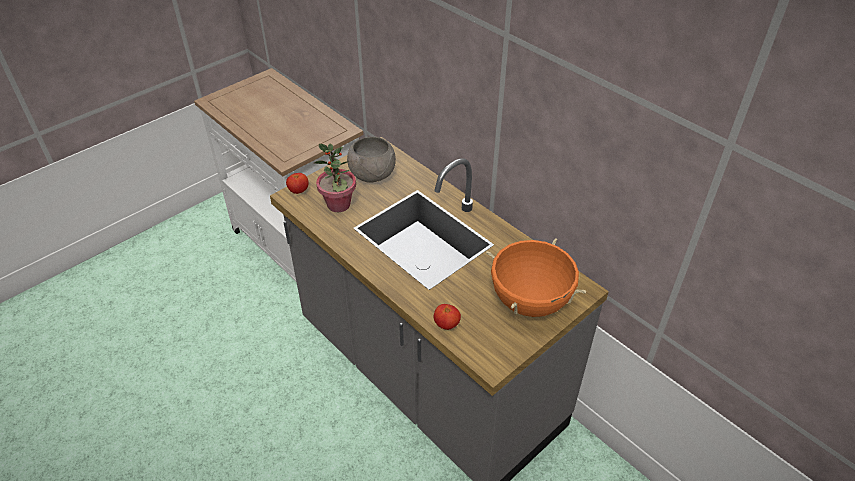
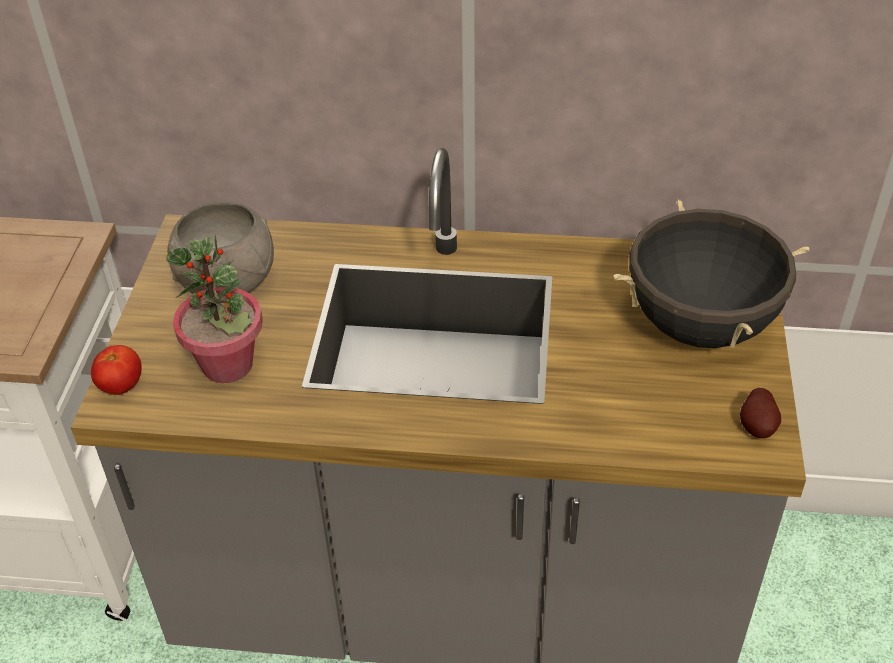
camera: 40 degrees left, 0 degrees up
(446, 324) = (634, 436): tomato -> none
(500, 355) = (758, 426): none -> potato
(530, 302) = (700, 325): orange cooking pot -> black cooking pot

